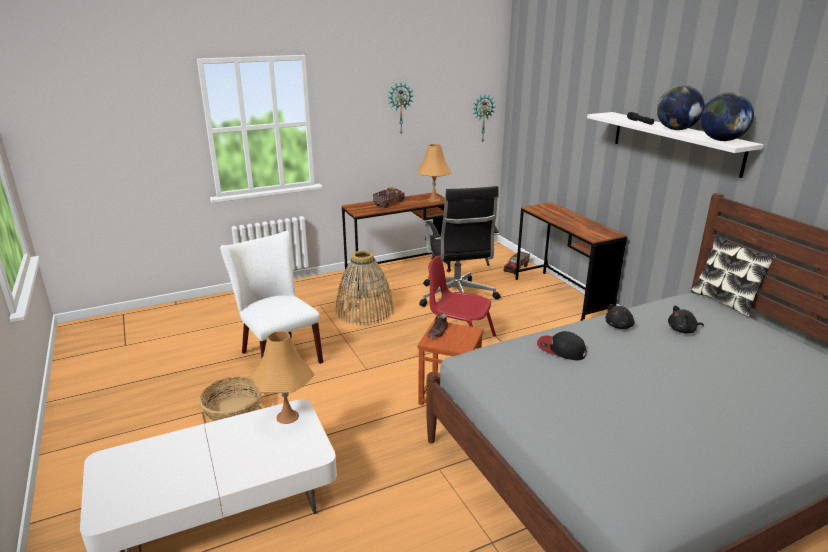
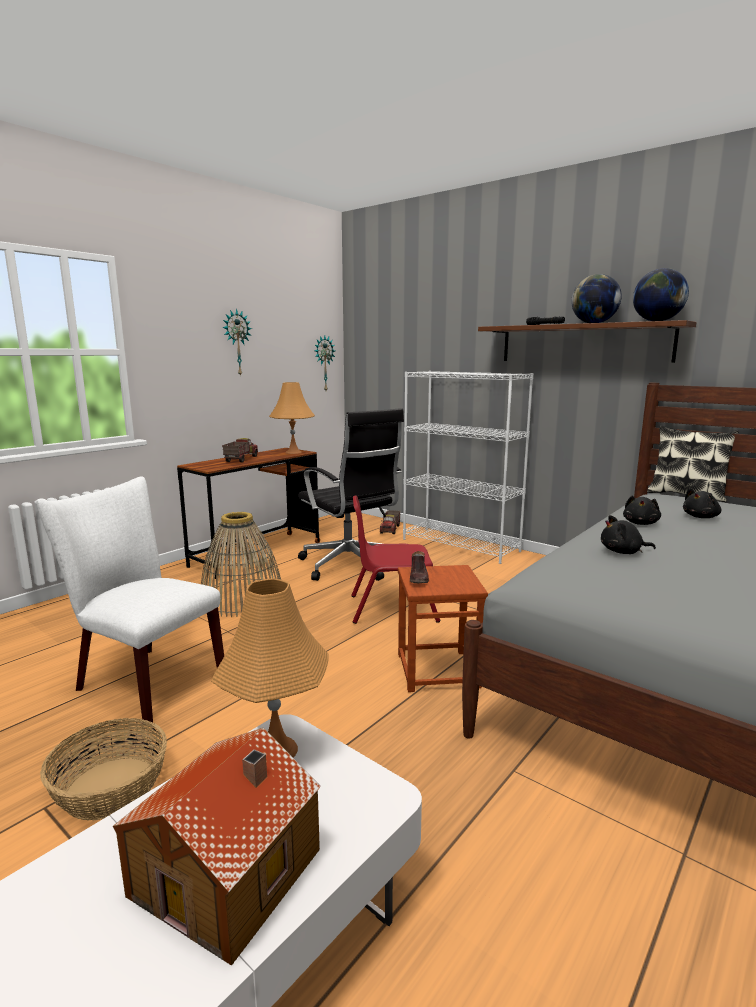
camera: 25 degrees left, 10 degrees down
(233, 461) = (231, 871): none -> toy house
(561, 350) = (623, 552): cap -> black plush toy
(562, 296) = (461, 545): brown desk -> white bookcase
(675, 142) = (583, 343): white shelf -> brown shelf

